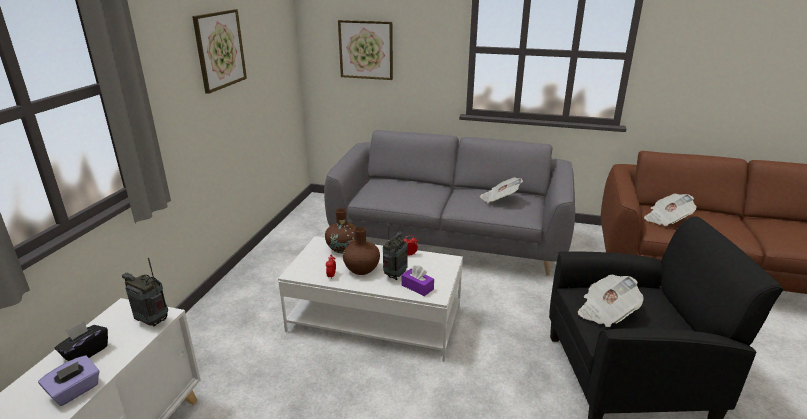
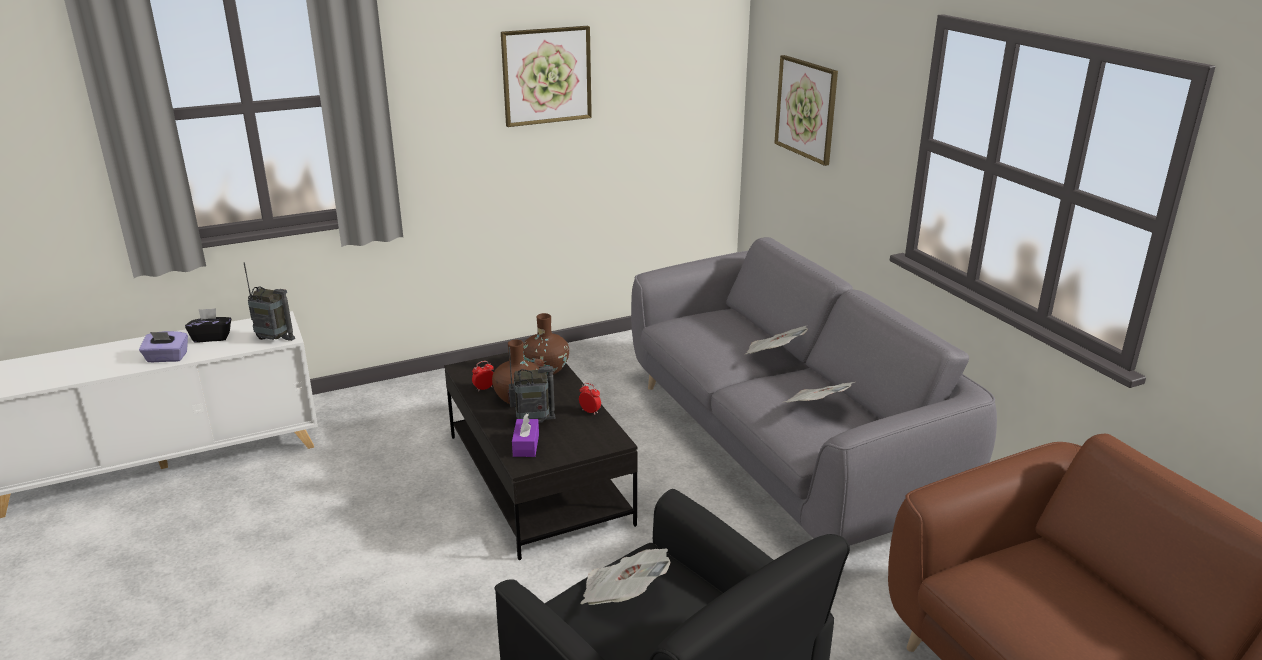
camera: 50 degrees right, 0 degrees up
(153, 321) = (273, 339): radio -> radio turned 120 degrees clockwise
(375, 319) = (538, 479): white coffee table -> black coffee table
(666, 220) = (1020, 578): newspaper -> newspaper (774, 355)

